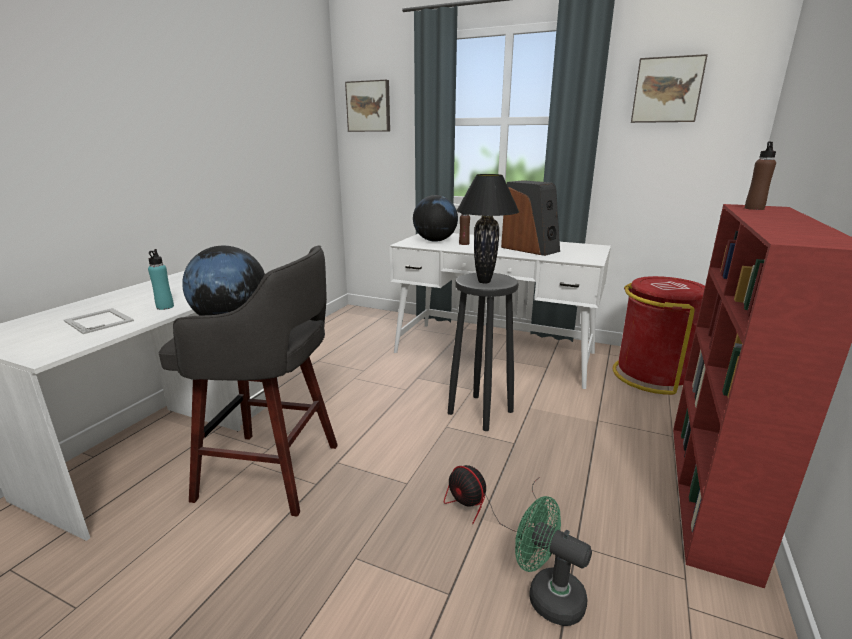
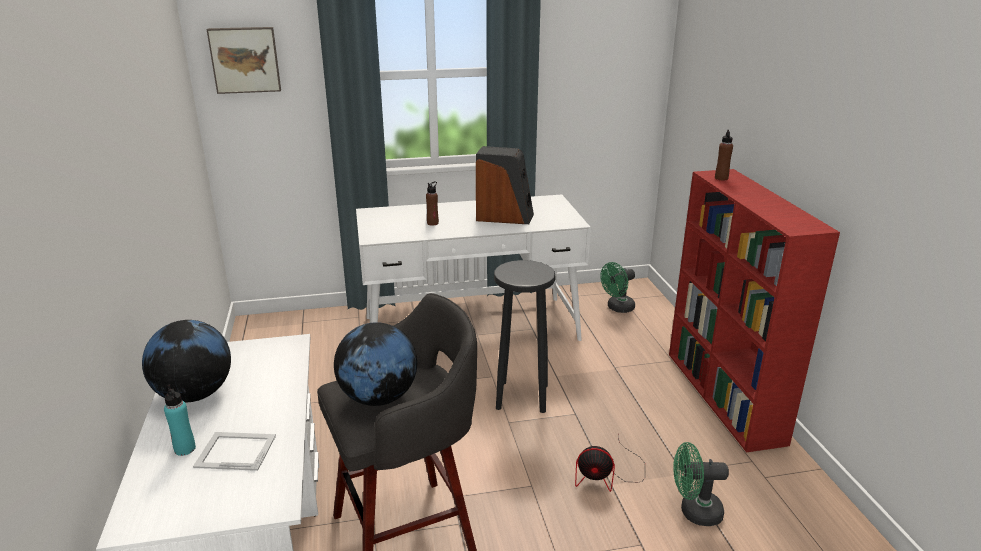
camera: 35 degrees left, 5 degrees up
(165, 307) = (271, 408): turquoise bottle -> turquoise bottle (185, 449)
(435, 241) = (396, 225): globe -> globe (195, 394)
(484, 282) = (527, 275): black table lamp -> none
(651, 375) = (617, 308): red trash can -> green fan
(667, 90) = (588, 42): picture -> none

